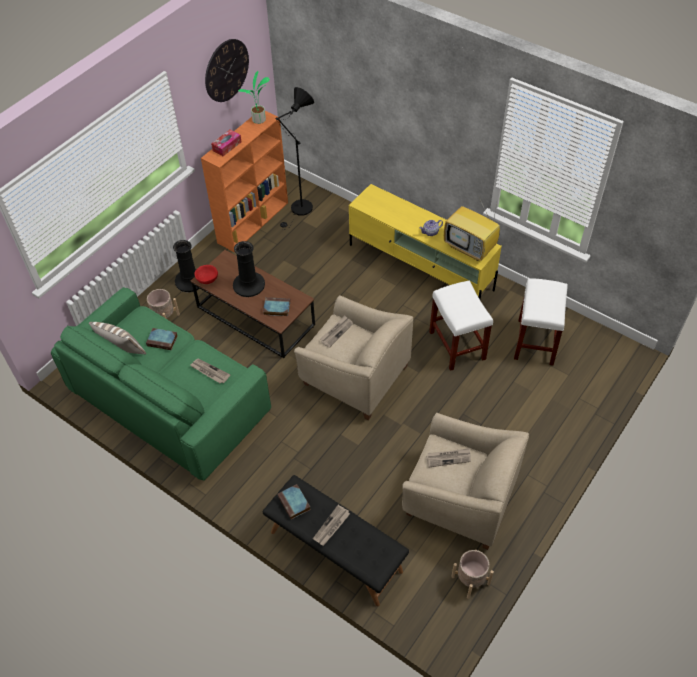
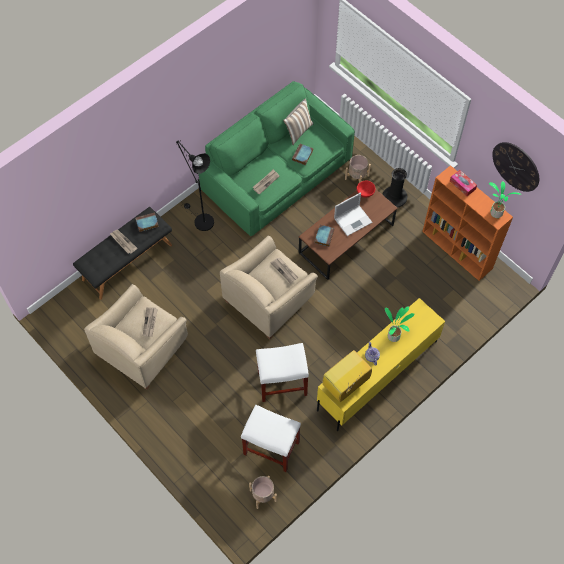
camera: 100 degrees right, 10 degrees up
(248, 285) = (353, 220): black vase -> laptop
(299, 211) = (467, 289): black floor lamp -> black floor lamp (200, 220)
(400, 218) = (394, 336): none -> potted plant
(470, 580) = (80, 339): beige planter -> beige planter (263, 495)

